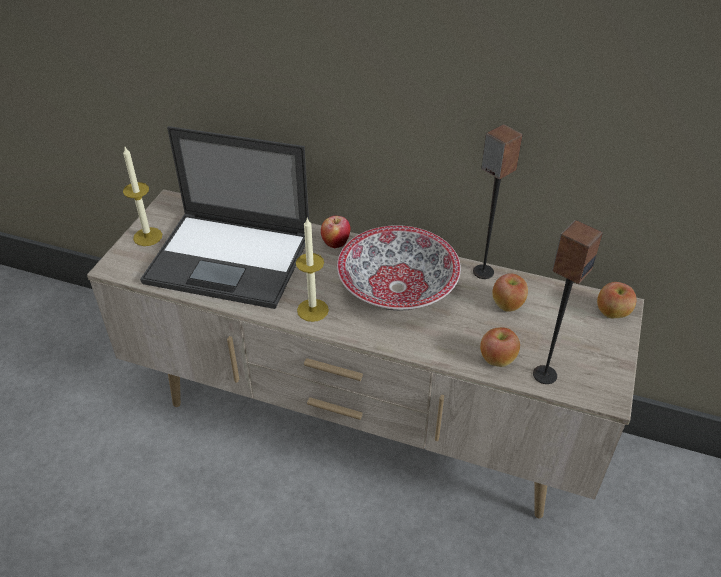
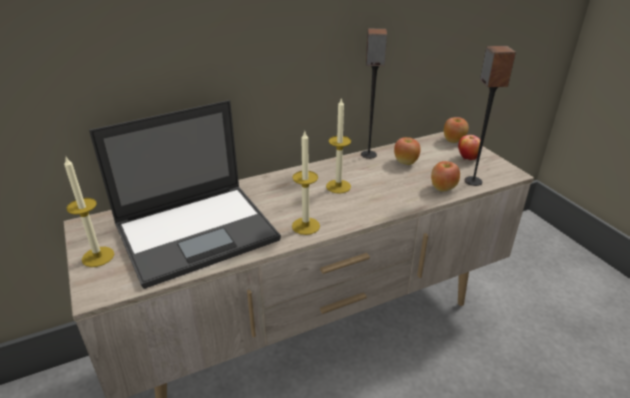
camera: 45 degrees left, 10 degrees down
(336, 243) = (261, 184): apple -> apple (467, 158)
(398, 289) = (338, 186): bowl -> candle

